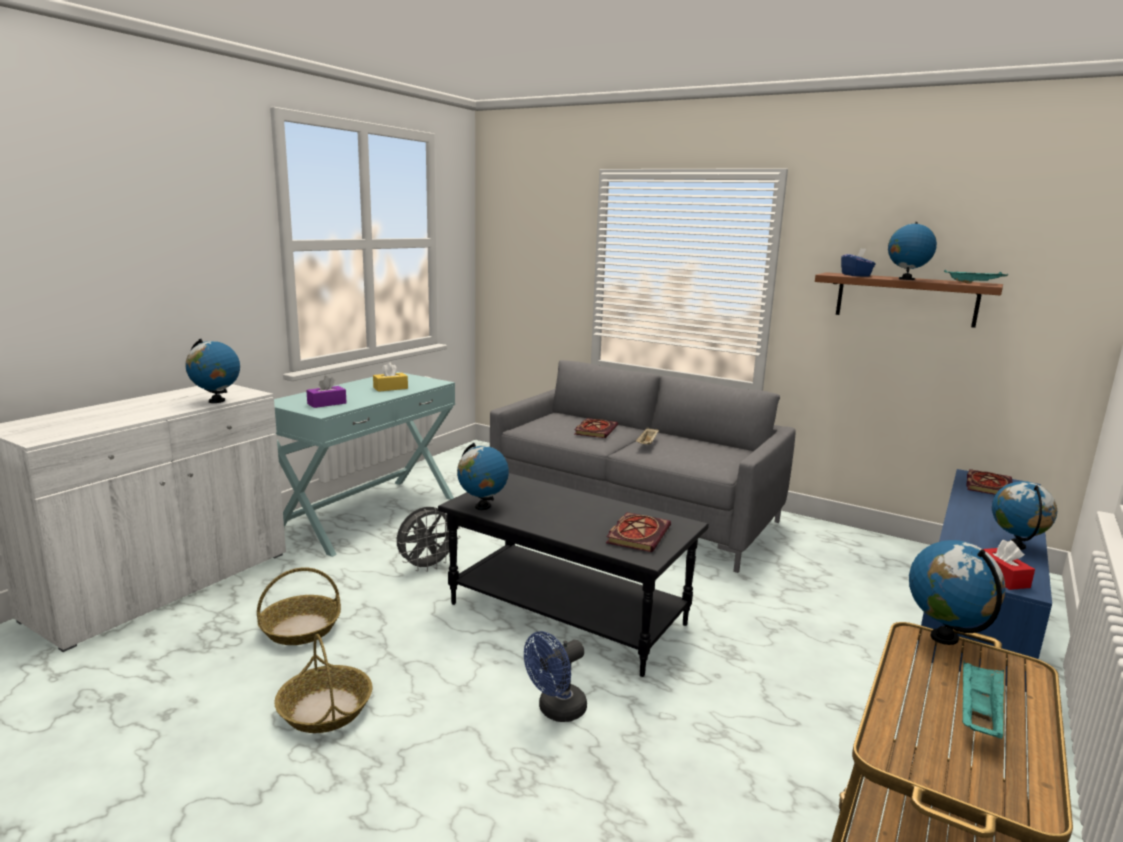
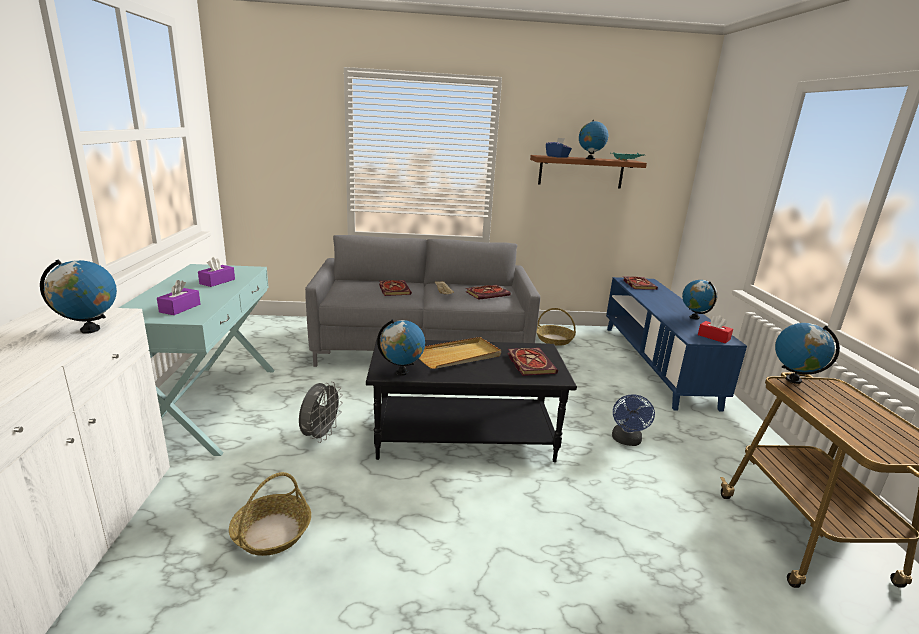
camera: 35 degrees left, 5 degrees up
(325, 709) = (379, 591): basket -> basket (554, 339)
(390, 388) = (217, 281): yellow tissue box -> purple tissue box
(556, 711) = (536, 508): blue fan -> blue fan (626, 441)
(565, 507) = (458, 356): none -> beige tray
(706, 454) = (488, 293): none -> book
(978, 714) = (862, 416): turquoise tray -> none

